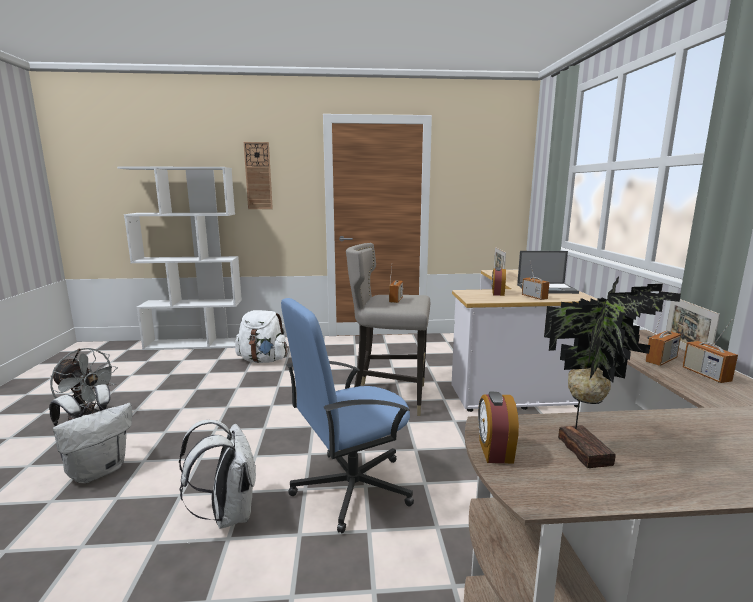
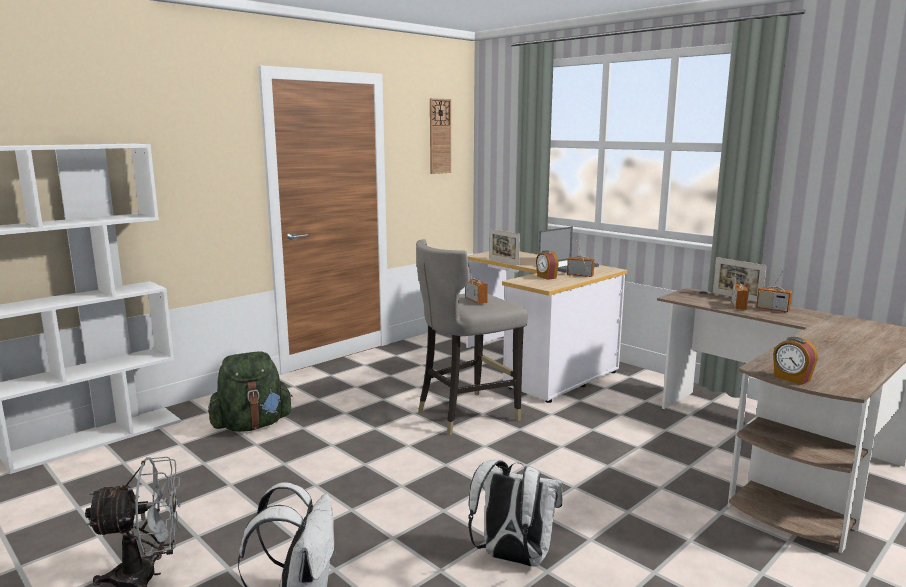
camera: 40 degrees left, 0 degrees up
(258, 176) = (173, 154): wall clock -> wall clock (439, 136)
(263, 360) = (252, 425): white backpack -> green backpack
(350, 487) = (566, 493): blue office chair -> none
(587, 450) = (818, 364): potted plant -> none

